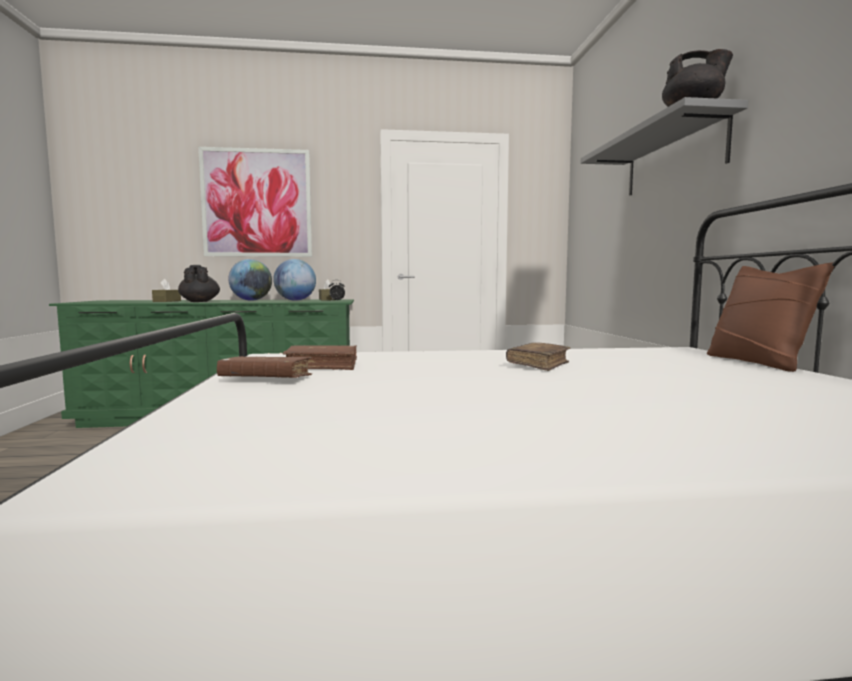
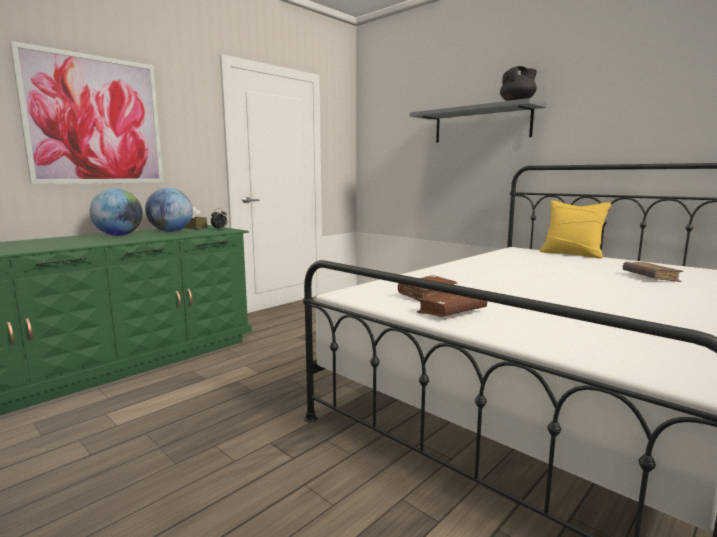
camera: 40 degrees left, 5 degrees up
(167, 301) = (21, 246): brown tissue box -> none
(199, 301) = (80, 244): black teapot -> none
(538, 365) = (514, 271): brown book -> brown book (650, 278)
(758, 362) = (572, 254): brown pillow -> yellow pillow

